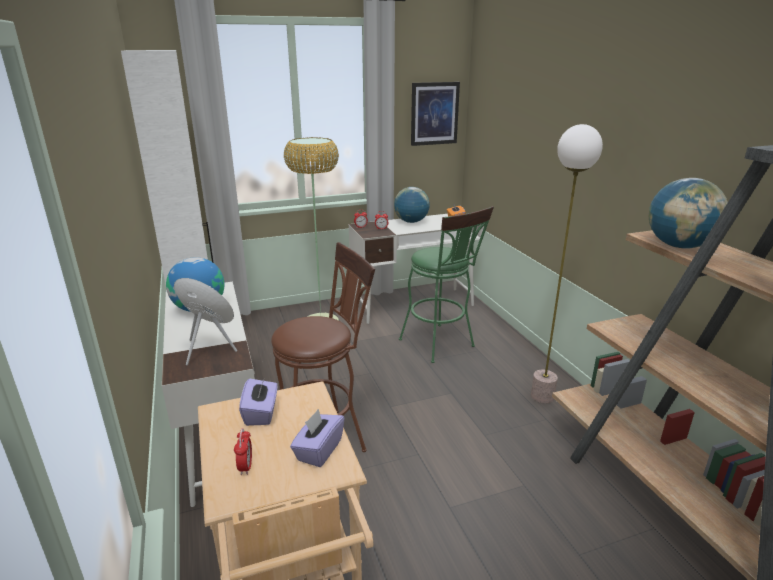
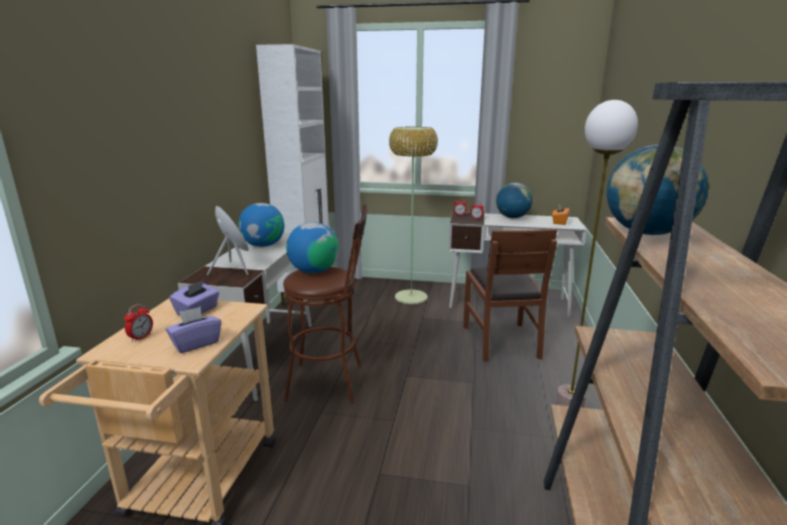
camera: 30 degrees right, 5 degrees down
(301, 327) = (314, 271): none -> globe
(434, 113) = (558, 114): picture -> none
(440, 345) = (501, 341): green stool -> brown chair

